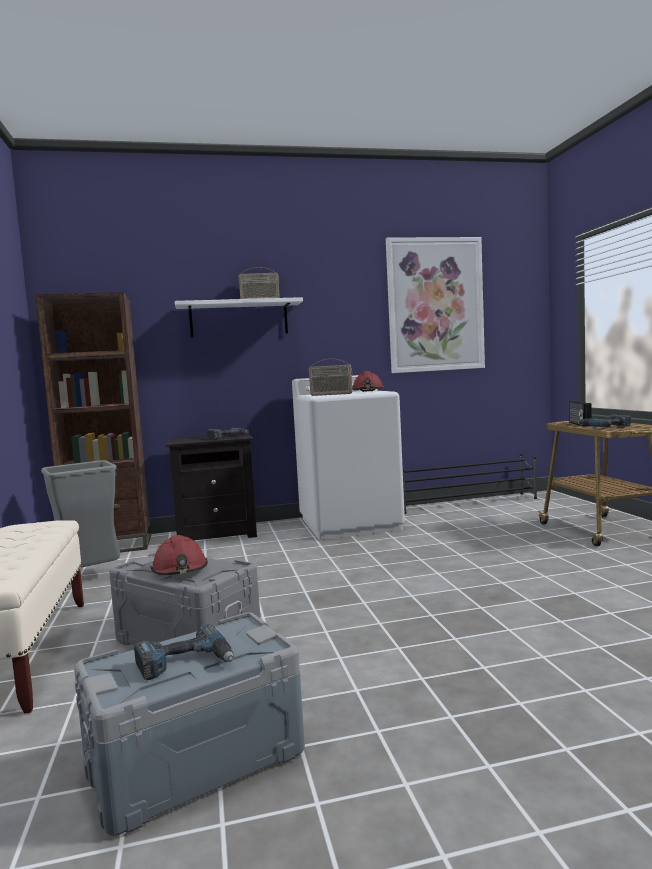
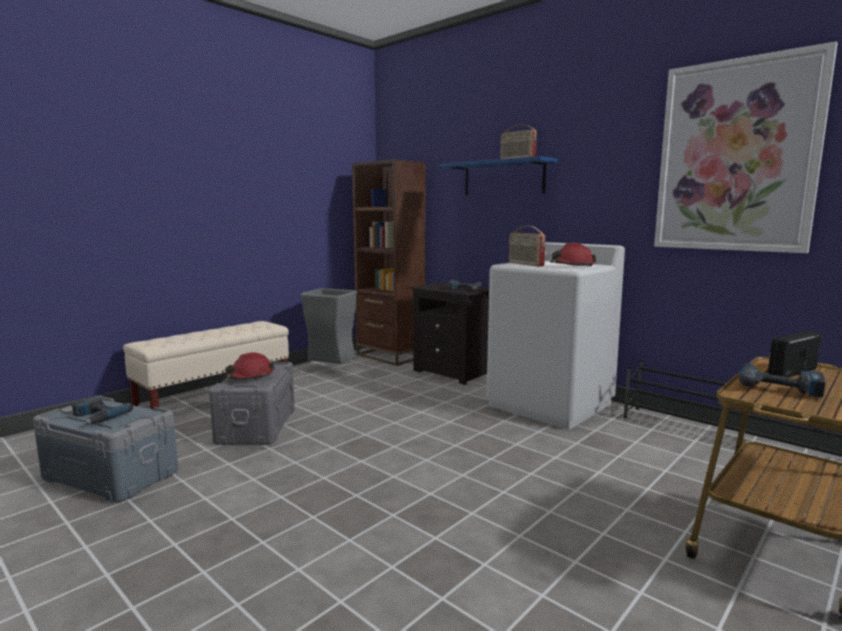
camera: 55 degrees right, 5 degrees up
(239, 319) = (503, 178): white shelf -> blue shelf

